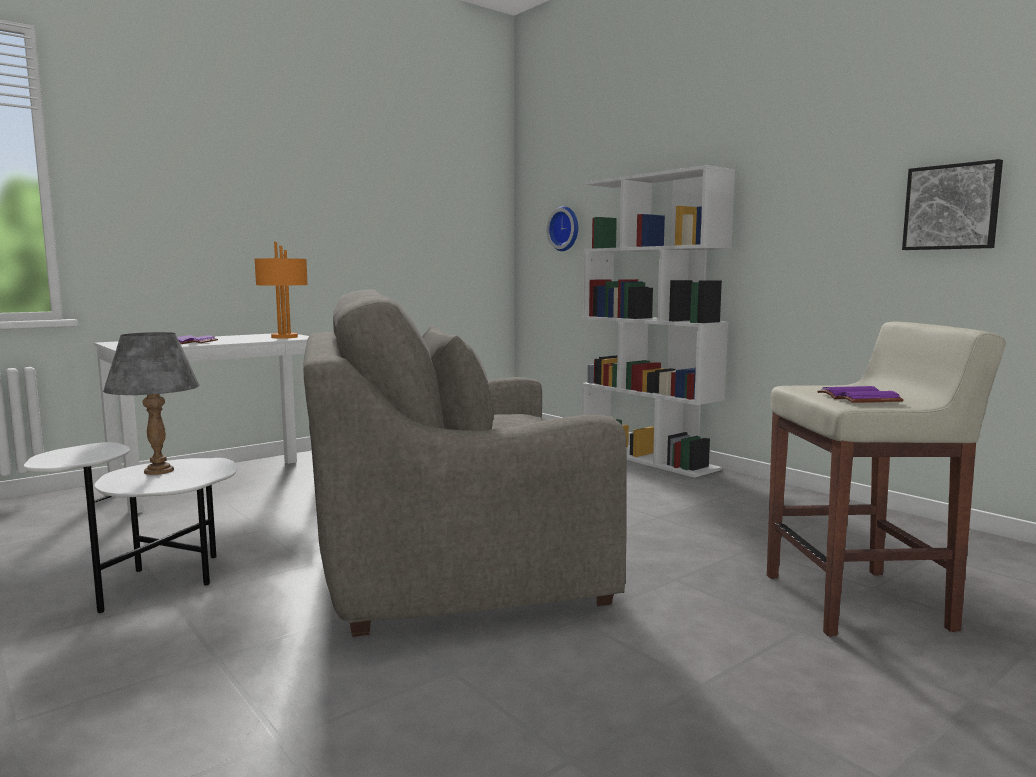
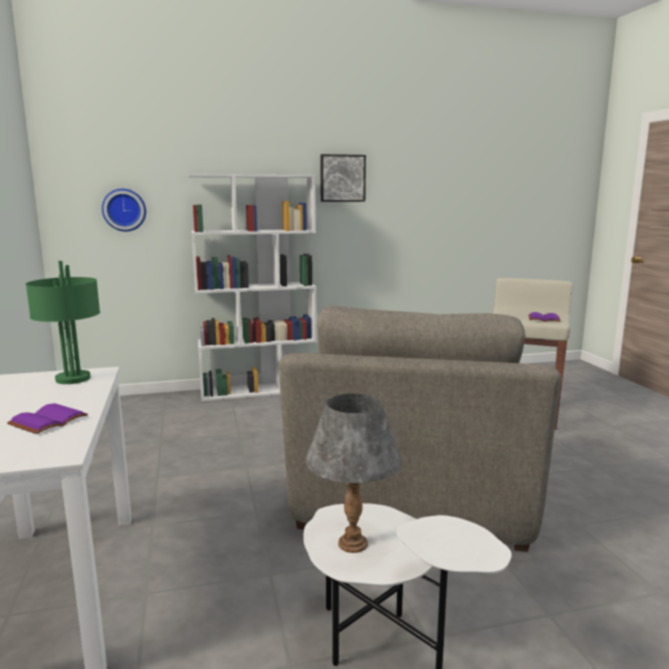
camera: 65 degrees left, 5 degrees up
(284, 337) = (72, 379): orange table lamp -> green table lamp
(952, 207) = (437, 210): picture -> picture (342, 178)

